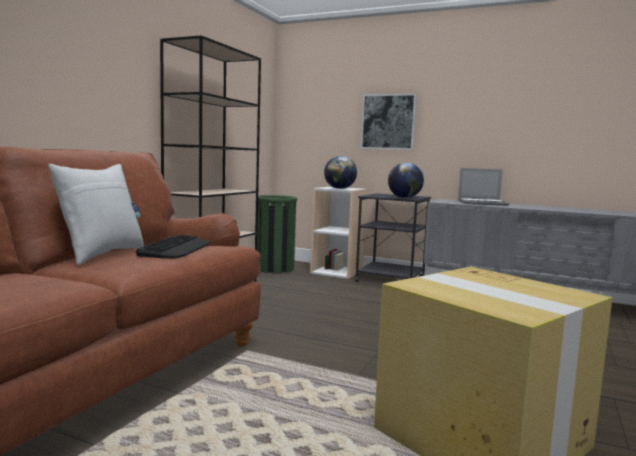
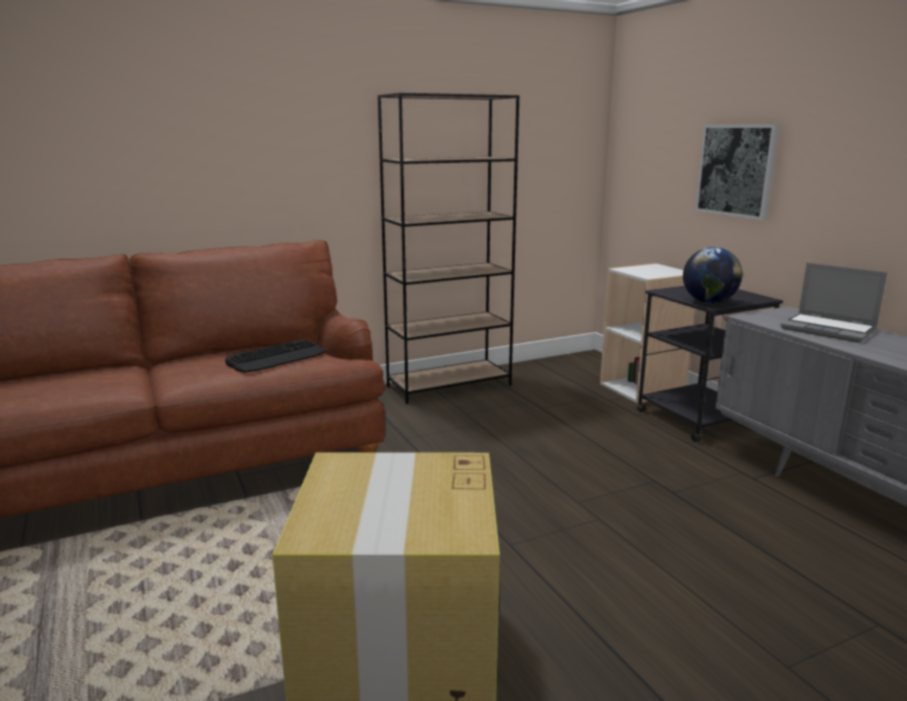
camera: 40 degrees right, 10 degrees up
(102, 255) = (211, 356): grey pillow -> none
(275, 269) = (566, 368): green trash can -> none
(339, 188) = (644, 272): globe -> none

